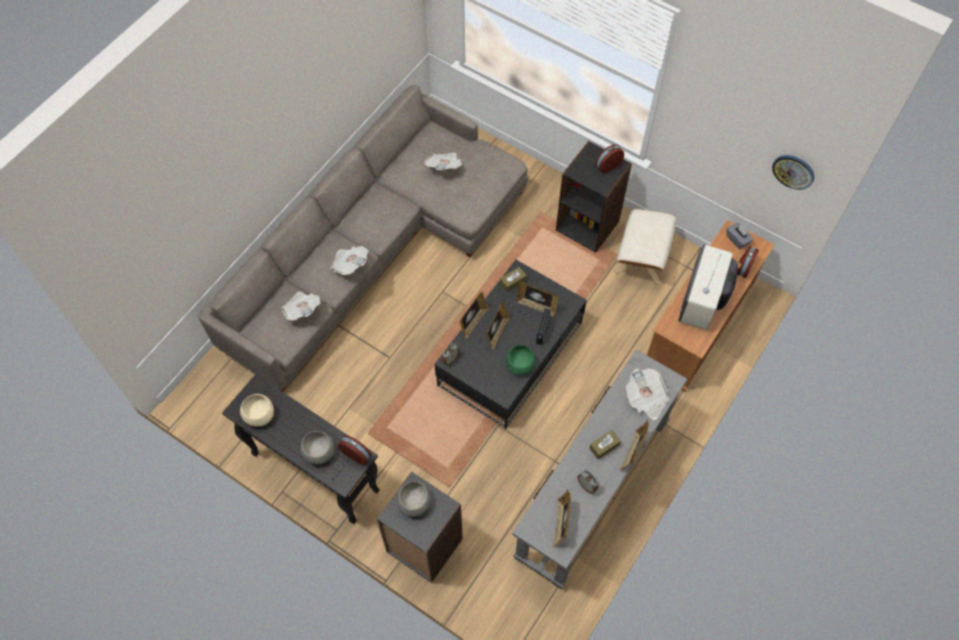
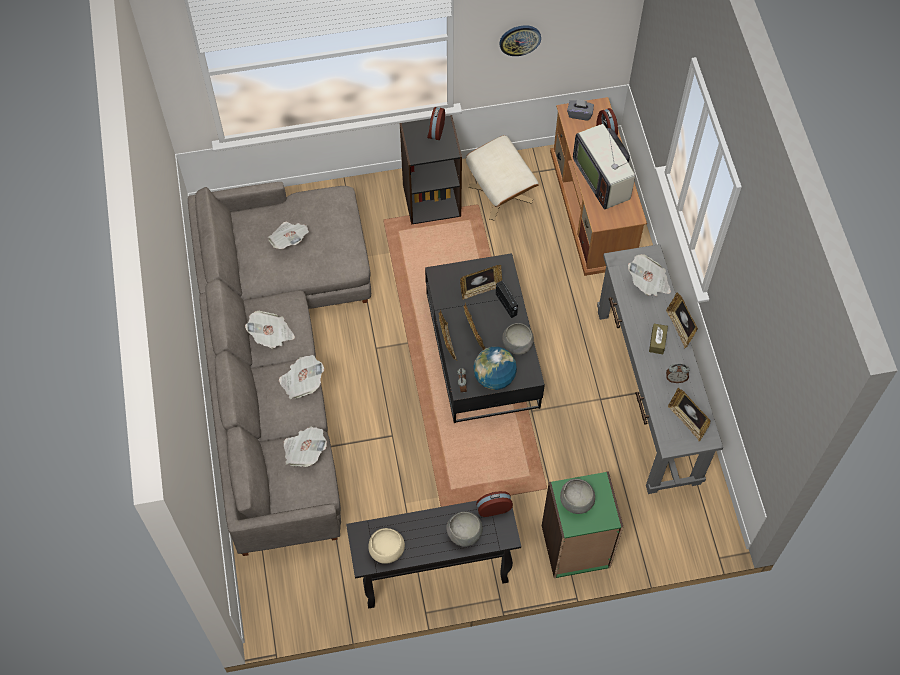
camera: 45 degrees left, 0 degrees up
(365, 218) = (271, 335): none -> newspaper
(423, 545) = (575, 547): black bookcase -> green bookcase
(478, 373) = (494, 378): none -> globe
(513, 282) = (442, 286): brown tissue box -> none
(519, 364) = (517, 344): green bowl -> grey bowl
(793, 171) = (602, 24): wall clock -> wall clock (520, 39)

